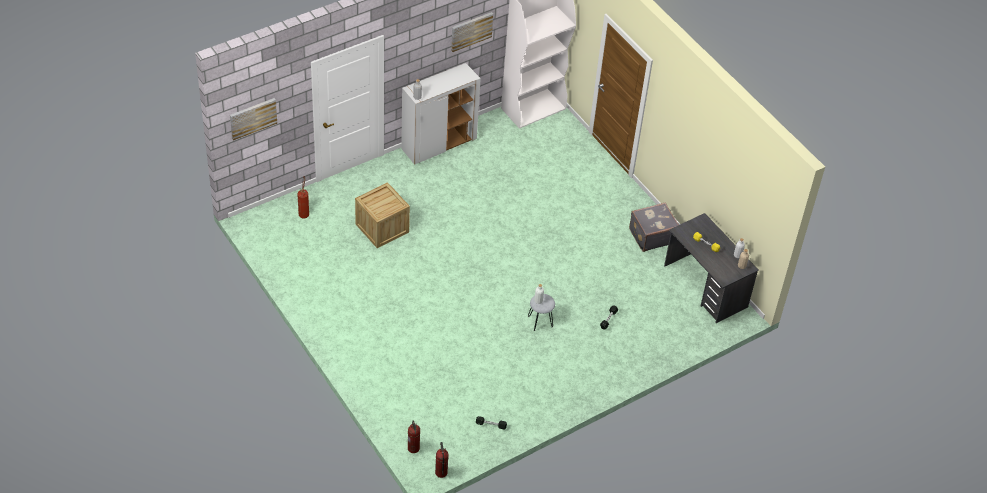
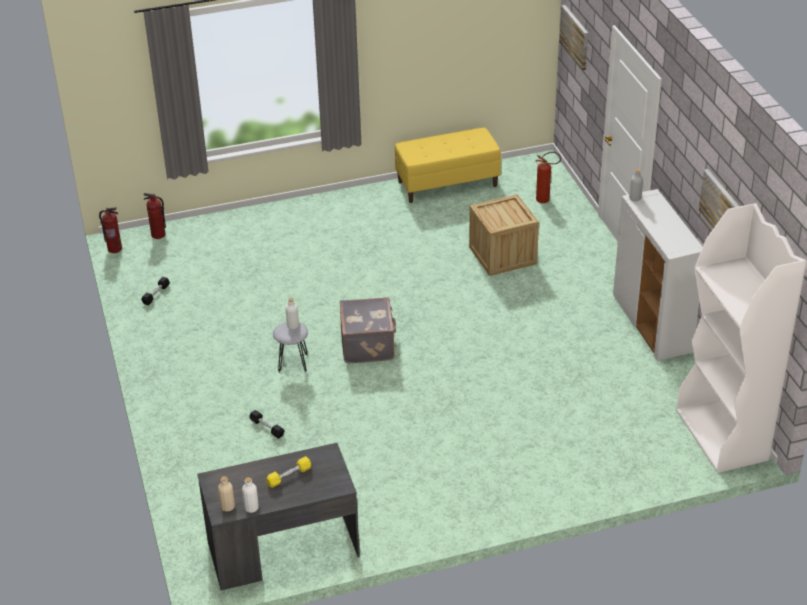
camera: 110 degrees right, 10 degrees down
(294, 274) = (447, 183): none -> yellow bench
(651, 235) = (409, 512): grey suitcase -> grey suitcase (368, 344)

